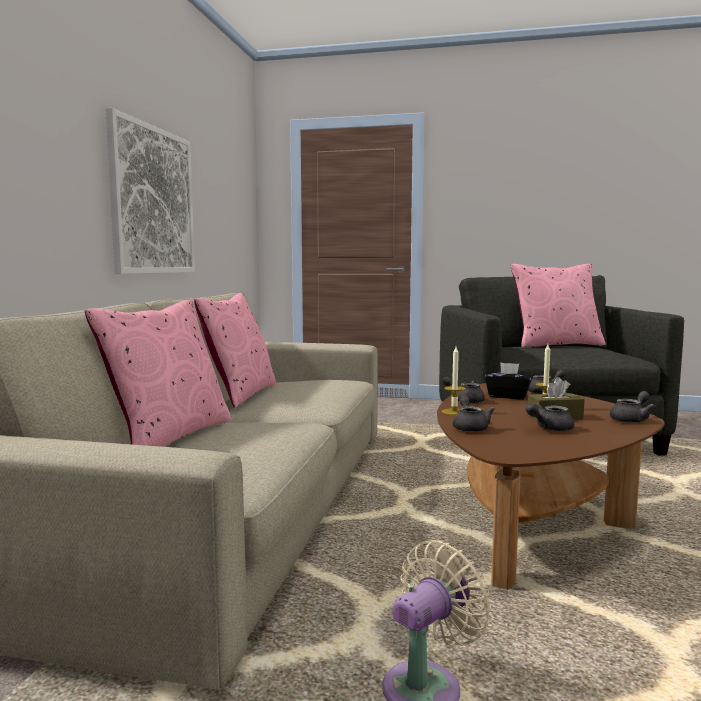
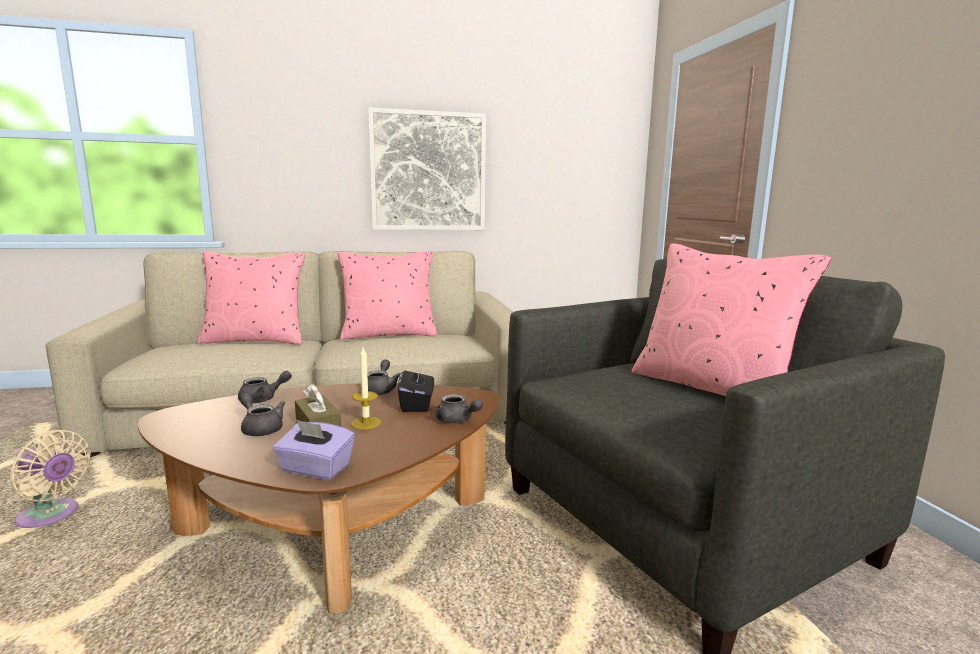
camera: 65 degrees right, 5 degrees up
(454, 412) = (325, 390): candle -> none
(631, 419) = (315, 469): grey teapot -> purple tissue box

